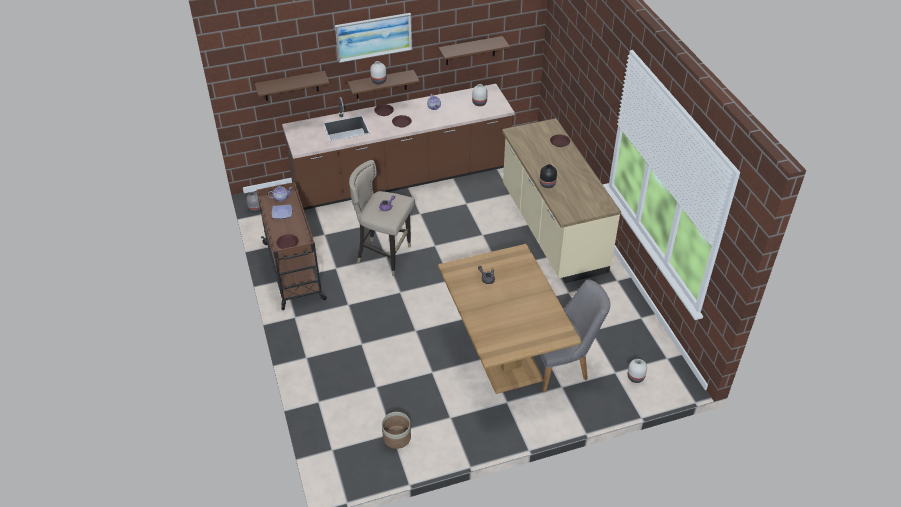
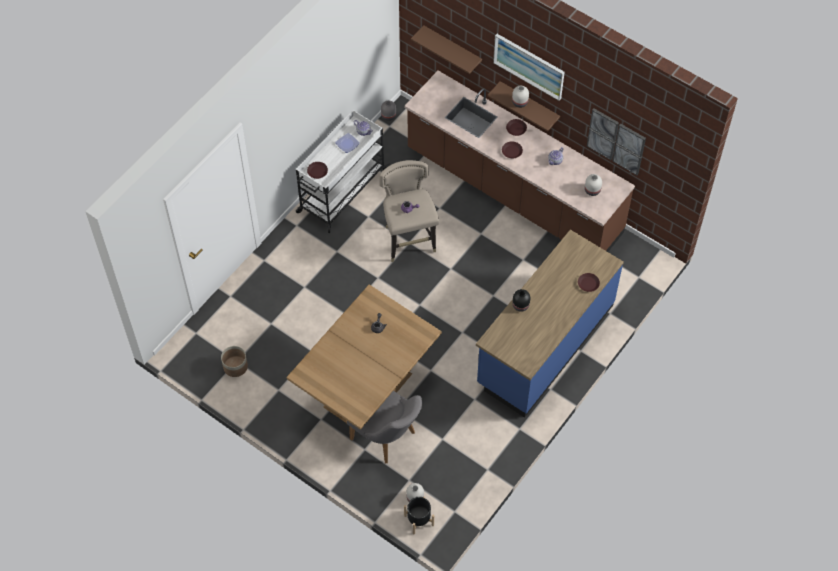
camera: 55 degrees right, 15 degrees up
(294, 272) = (341, 192): brown cart -> white cart
(470, 50) = (616, 141): brown shelf -> picture
(552, 229) = (544, 344): beige counter -> blue counter
(660, 386) = (419, 520): none -> black planter

